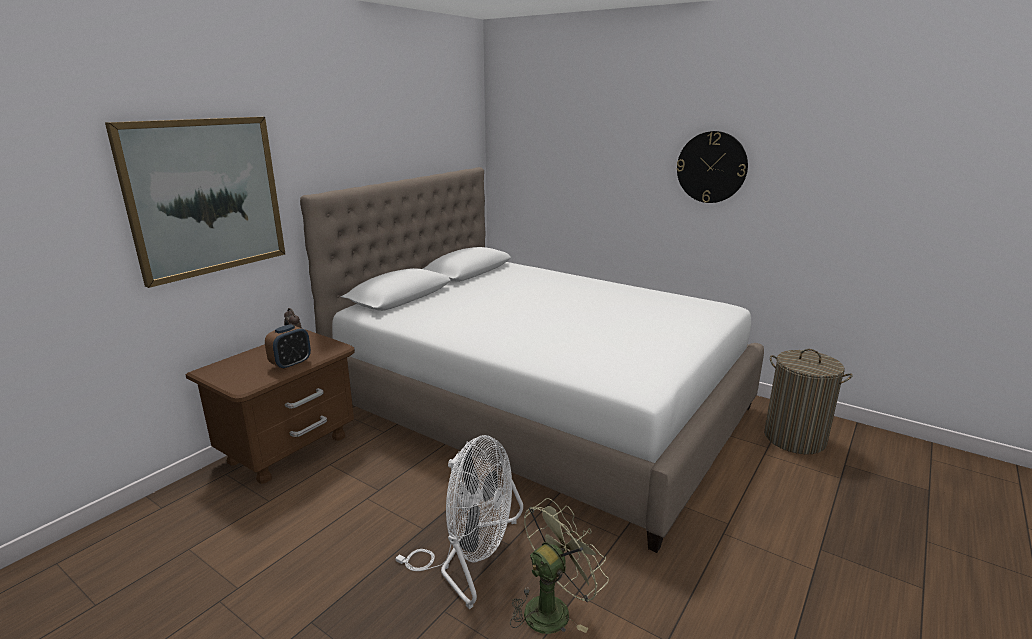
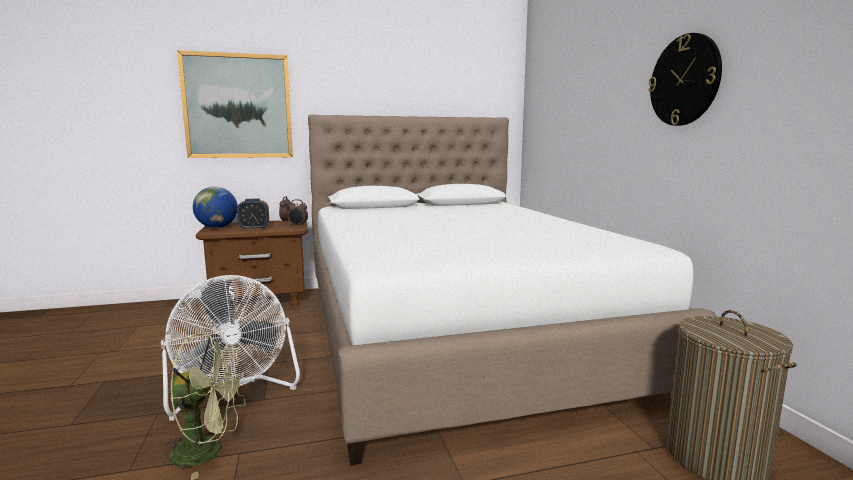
camera: 40 degrees right, 10 degrees down
(233, 376) = (217, 227): none -> globe
(333, 344) = (298, 226): none -> alarm clock

